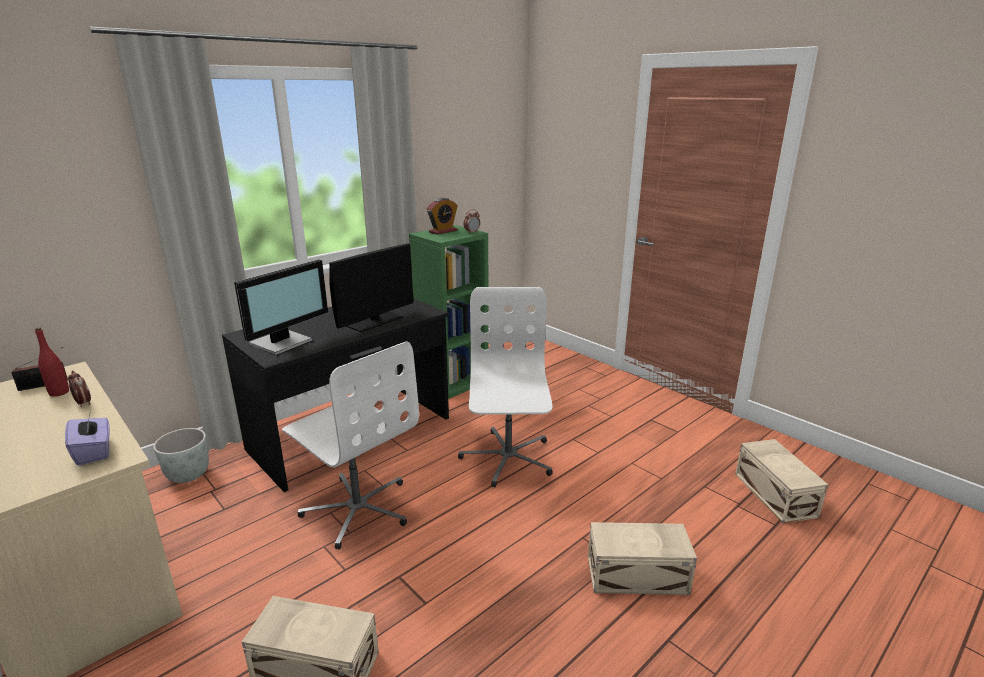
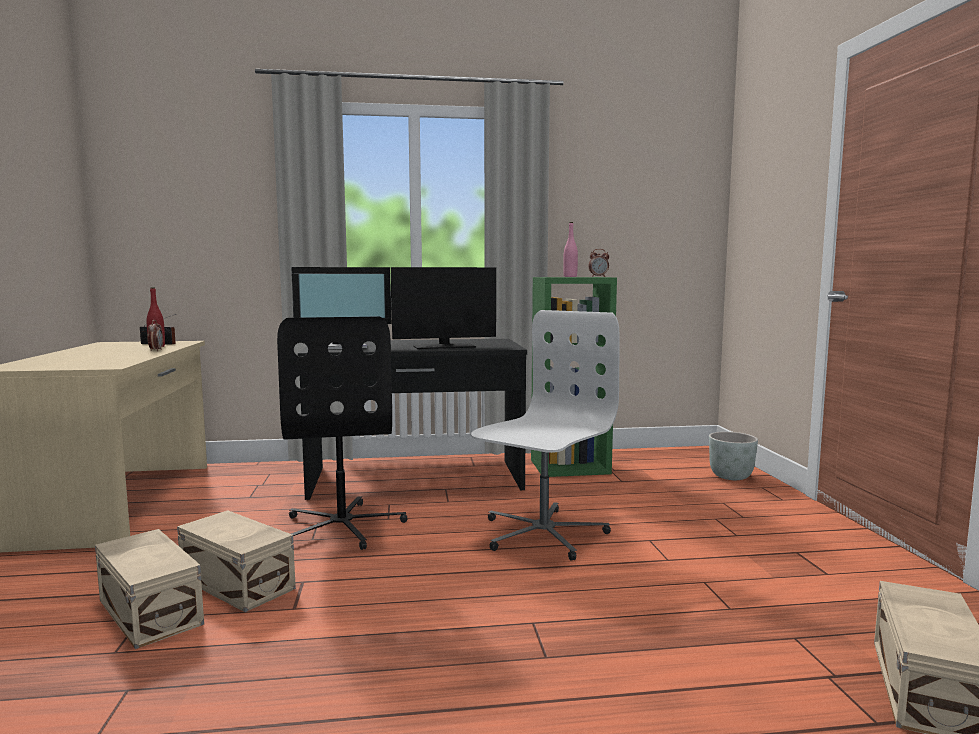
camera: 35 degrees right, 15 degrees down
(94, 451) = (106, 362): purple tissue box -> none
(188, 474) = (259, 472): grey planter -> grey planter (731, 476)
(358, 508) = (343, 526): white office chair -> black office chair
(443, 231) = (570, 276): alarm clock -> pink bottle
(638, 576) = (553, 684): beige storage box -> beige storage box (236, 584)

